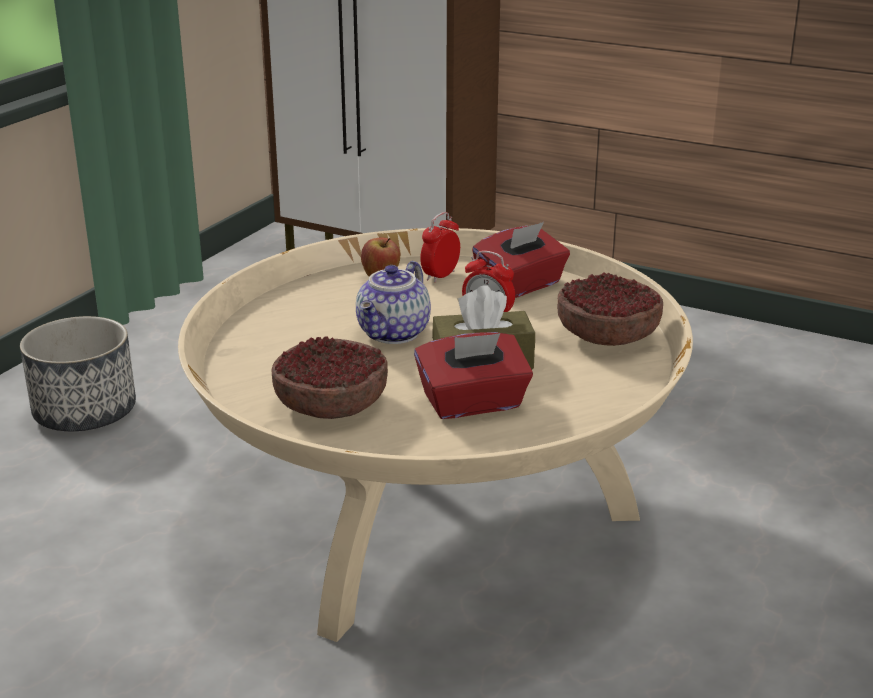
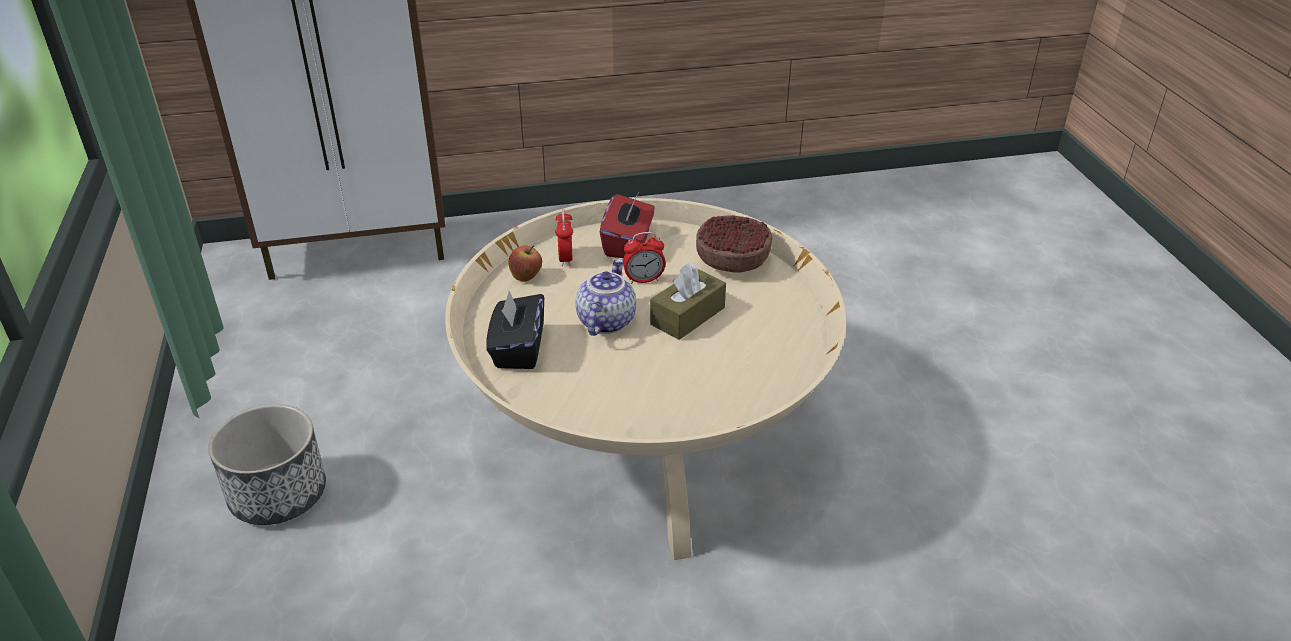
camera: 40 degrees left, 10 degrees up
(282, 324) = (518, 350): none -> black tissue box
(331, 404) = (646, 397): bowl -> none
(395, 334) = (605, 321): teapot -> teapot turned 150 degrees counterclockwise
(473, 404) = (726, 351): red tissue box -> none

